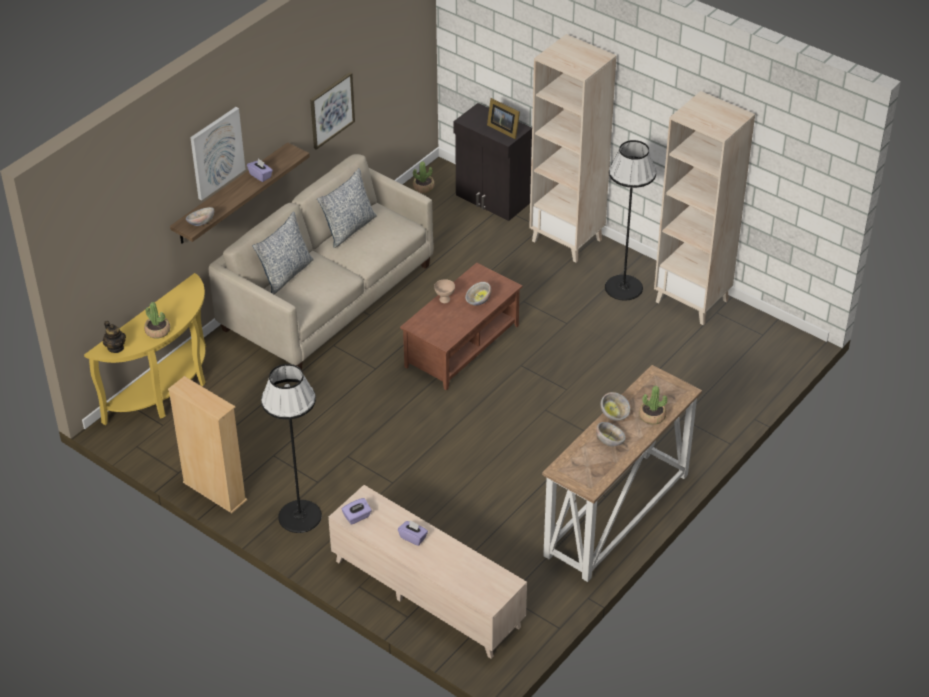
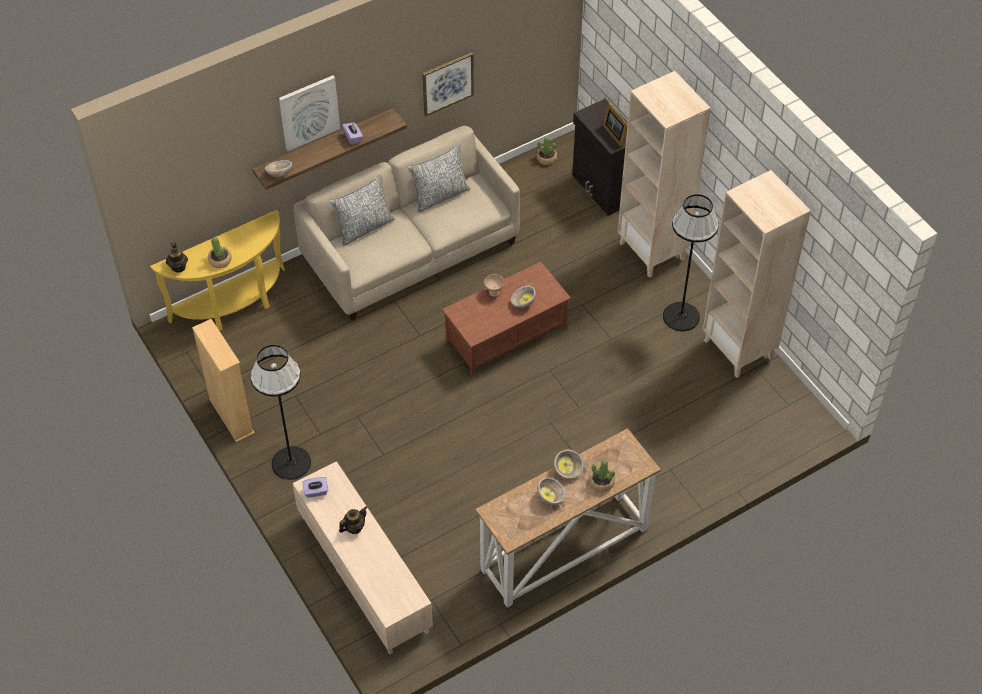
camera: 20 degrees right, 10 degrees up
(413, 537) = (354, 527): purple tissue box -> teapot

